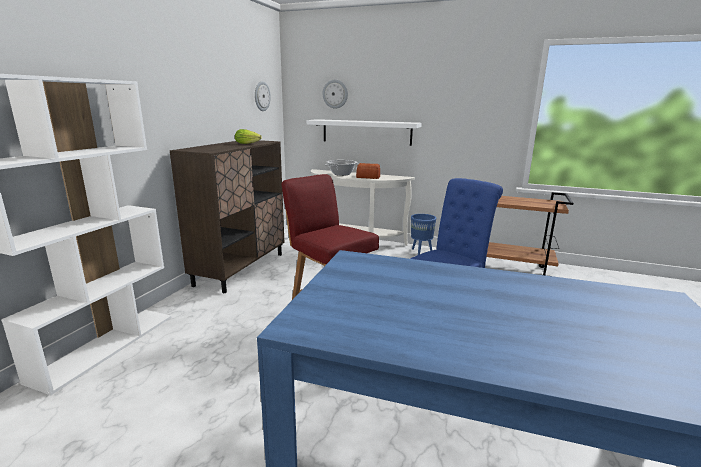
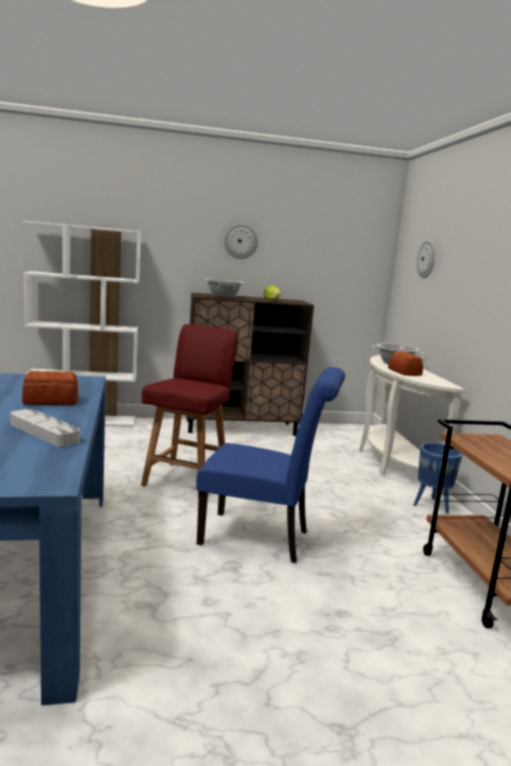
camera: 60 degrees right, 5 degrees down
(214, 148) = (223, 296): none -> cooking pot
(261, 96) = (348, 257): wall clock -> wall clock (240, 241)
(366, 132) = (441, 313): white shelf -> none
(439, 279) = (52, 401): none -> bread
(545, 291) = (44, 432): none -> grey tray

